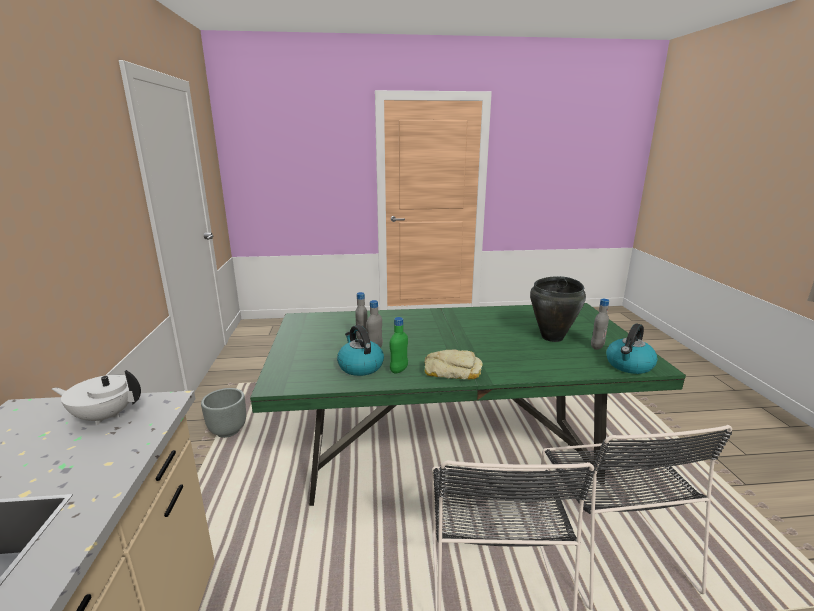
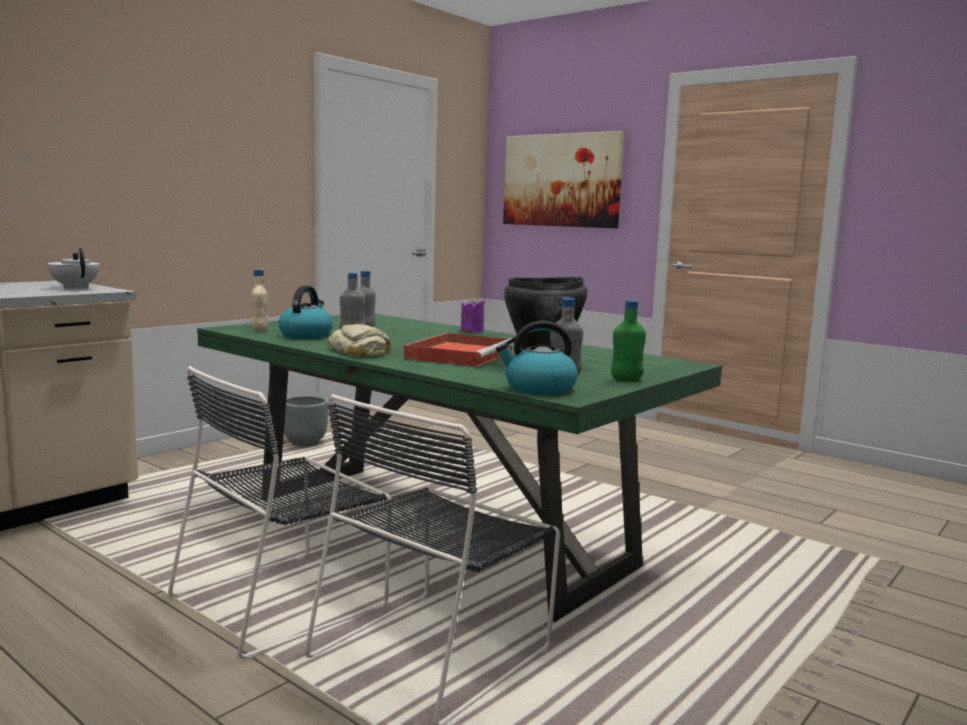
camera: 45 degrees right, 10 degrees down
(295, 164) = (561, 180): none -> picture
(308, 375) = (259, 330): none -> beige bottle
(399, 370) = (324, 342): green bottle -> green bottle (626, 380)
(417, 314) = (472, 331): none -> purple candle
(499, 346) = (460, 354): none -> red tray

